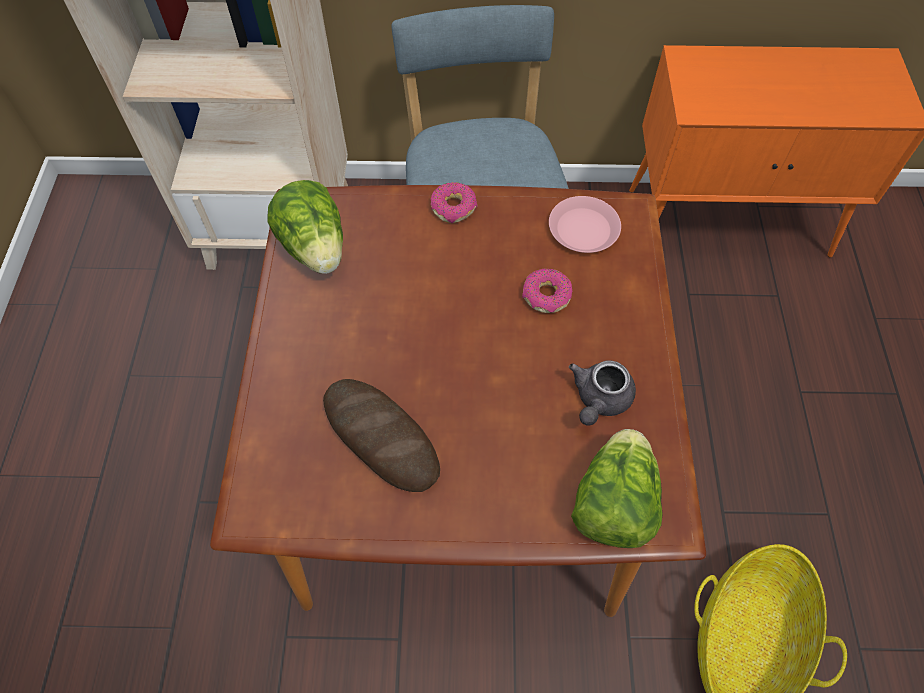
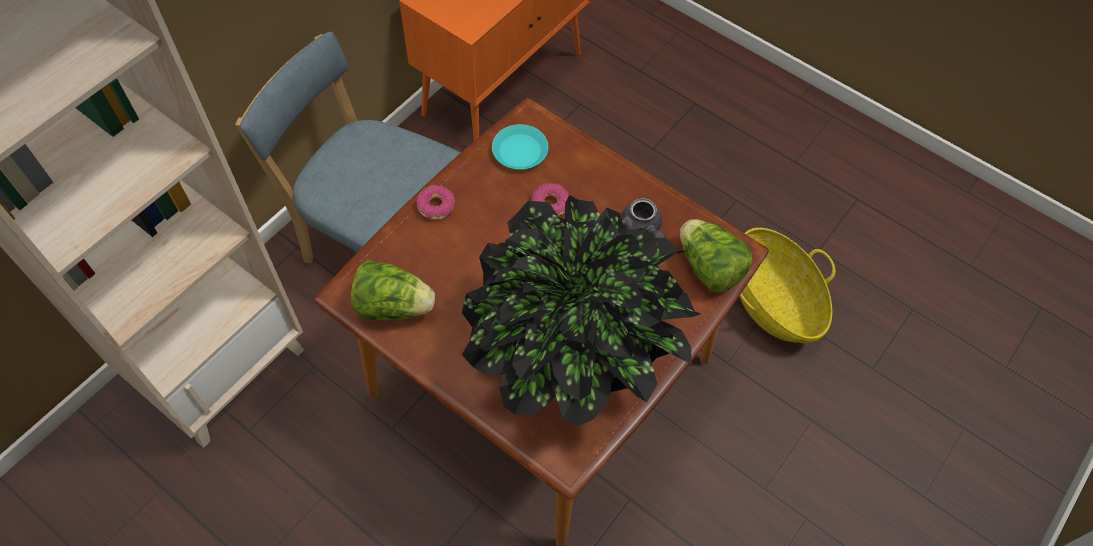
camera: 55 degrees left, 0 degrees up
(381, 437) = (573, 357): bread -> potted plant
(583, 229) = (520, 150): pink plate -> turquoise plate

